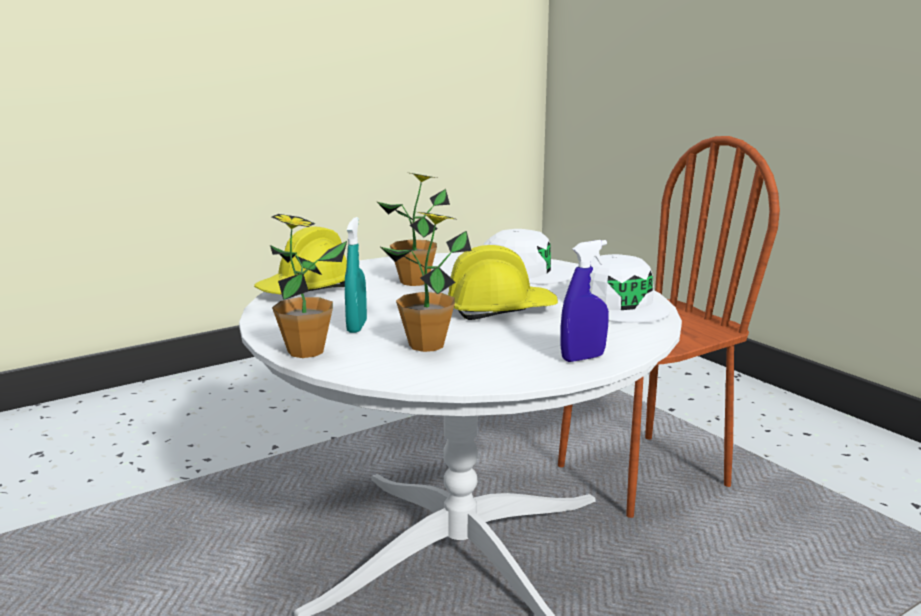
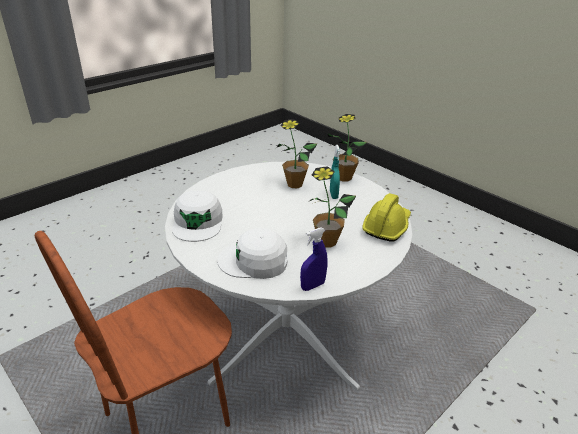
camera: 170 degrees right, 15 degrees up
(500, 310) = (265, 213): yellow hard hat -> none
(583, 358) = (225, 181): blue spray bottle -> blue spray bottle (312, 286)
(619, 306) = (198, 222): white cap -> white cap turned 150 degrees counterclockwise

